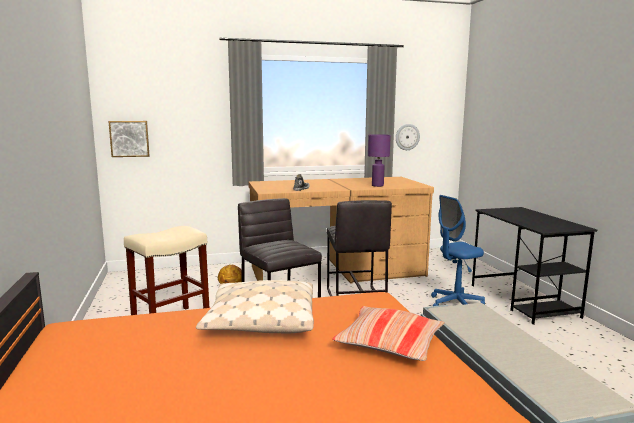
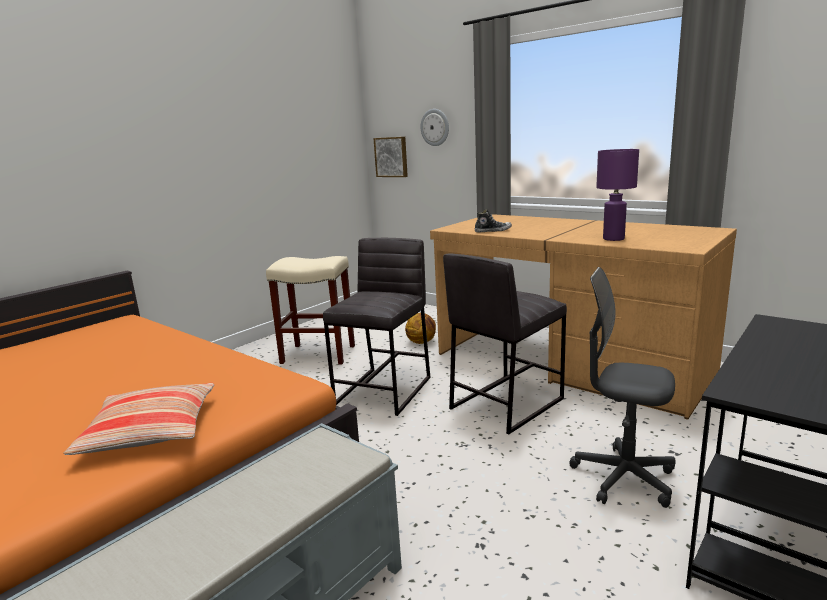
camera: 55 degrees right, 5 degrees up
(260, 321) = (175, 362): beige pillow -> none
(407, 137) = (777, 151): wall clock -> wall clock (435, 127)
(455, 304) = (623, 478): blue office chair -> grey office chair

